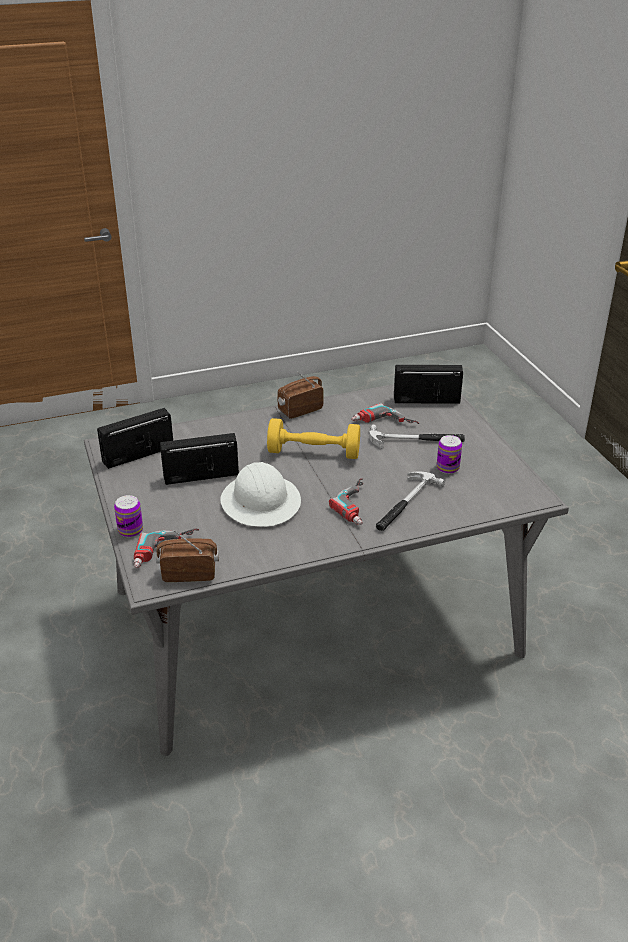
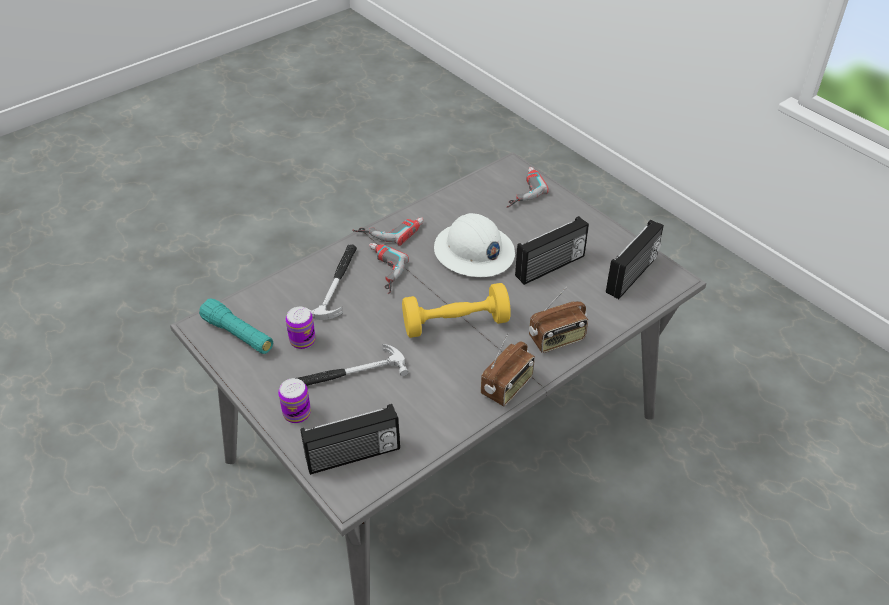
camera: 160 degrees right, 10 degrees up
(130, 530) = (564, 200): can -> can (297, 413)
(189, 573) = (489, 179): radio -> radio (557, 340)
(383, 424) = (395, 390): power drill -> power drill (389, 229)
(504, 483) = (238, 334): none -> turquoise flashlight

